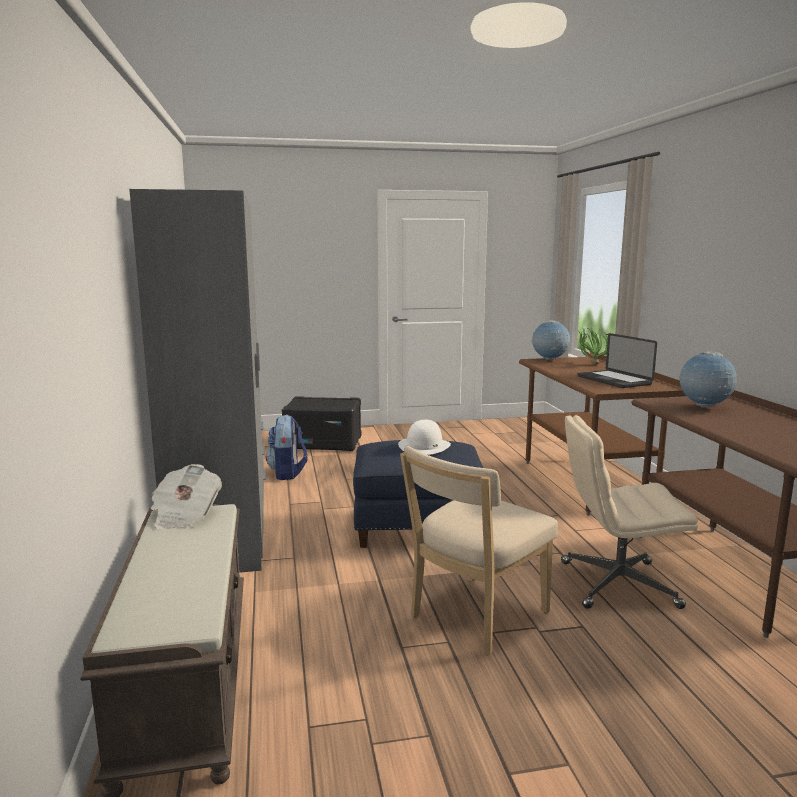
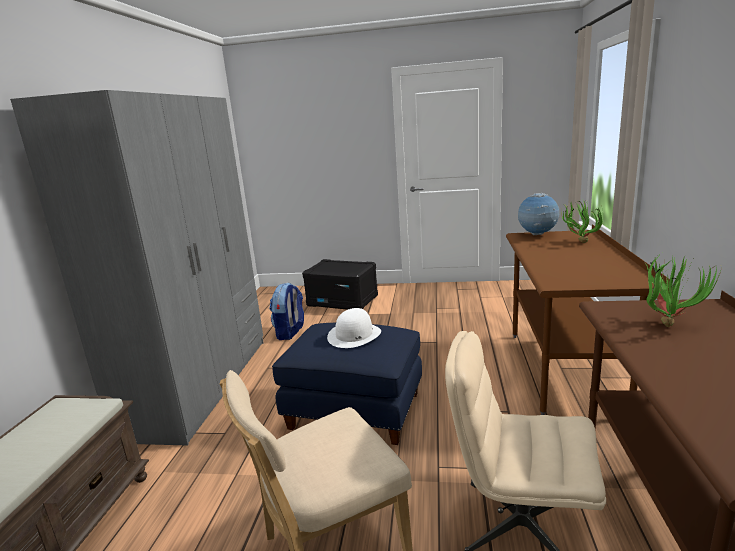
camera: 20 degrees right, 5 degrees up
(185, 515) = (67, 409): newspaper -> none
(614, 380) = (584, 268): laptop -> none
(704, 407) = (668, 322): globe -> potted plant

